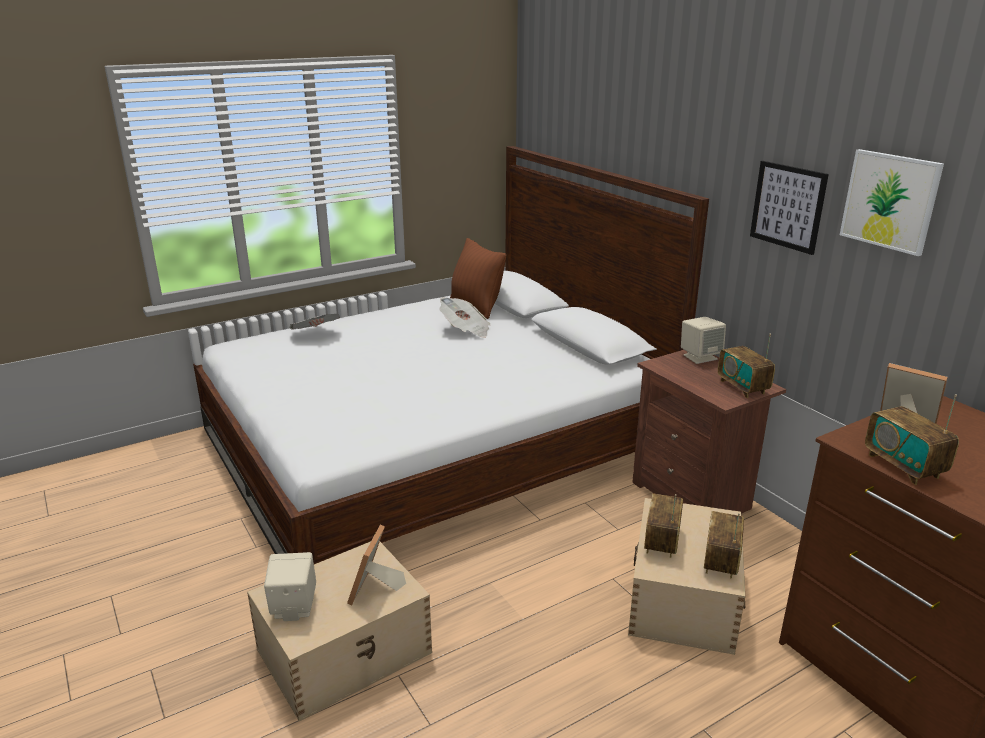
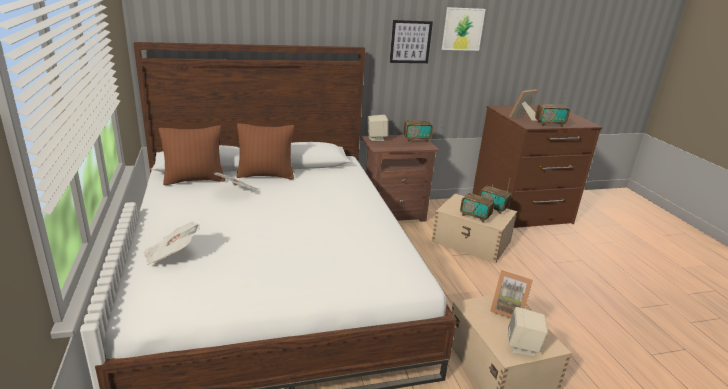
camera: 75 degrees left, 0 degrees up
(526, 333) = (266, 175): none -> brown pillow

